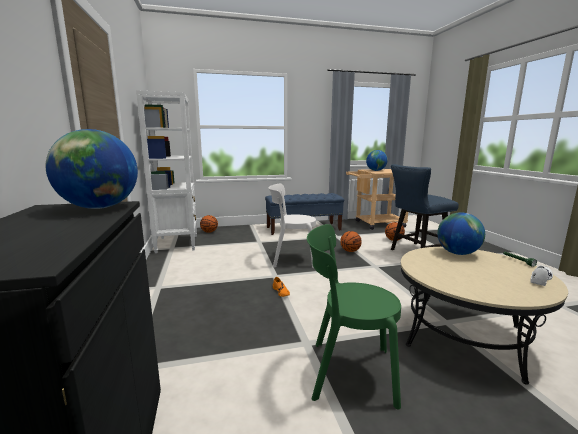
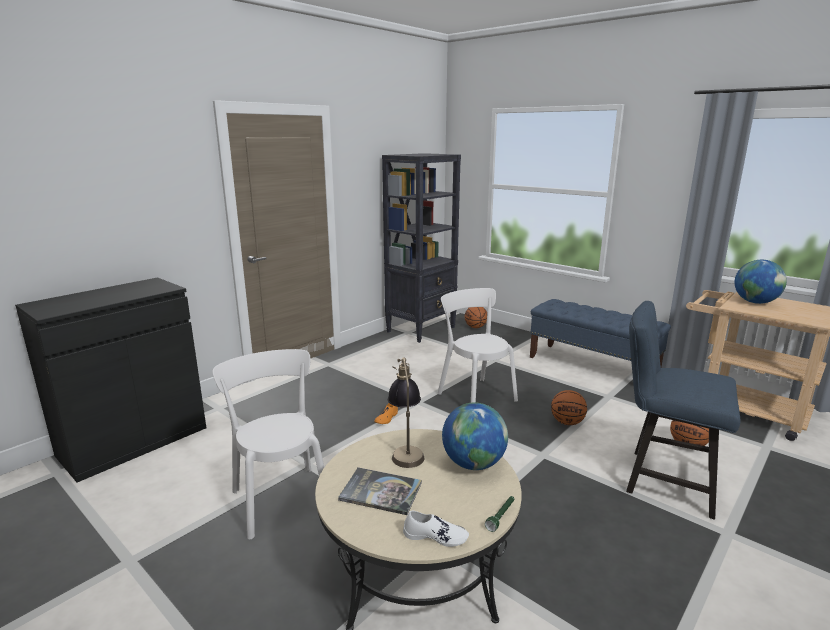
camera: 55 degrees right, 5 degrees up
(100, 208) = (156, 288): globe -> none
(177, 243) = (421, 329): white bookcase -> black bookcase
(347, 371) = (280, 497): green chair -> white chair
(431, 263) = (406, 449): none -> table lamp
(485, 281) = (381, 491): none -> book

